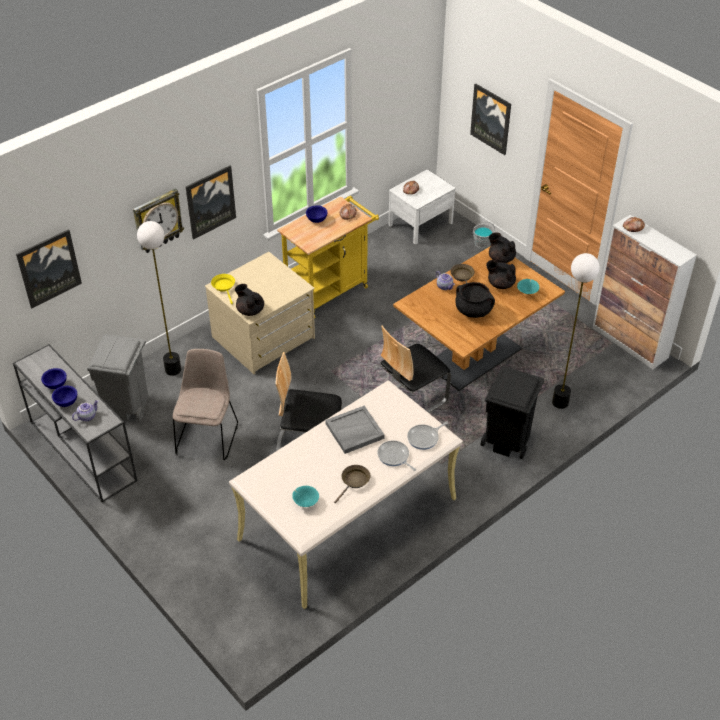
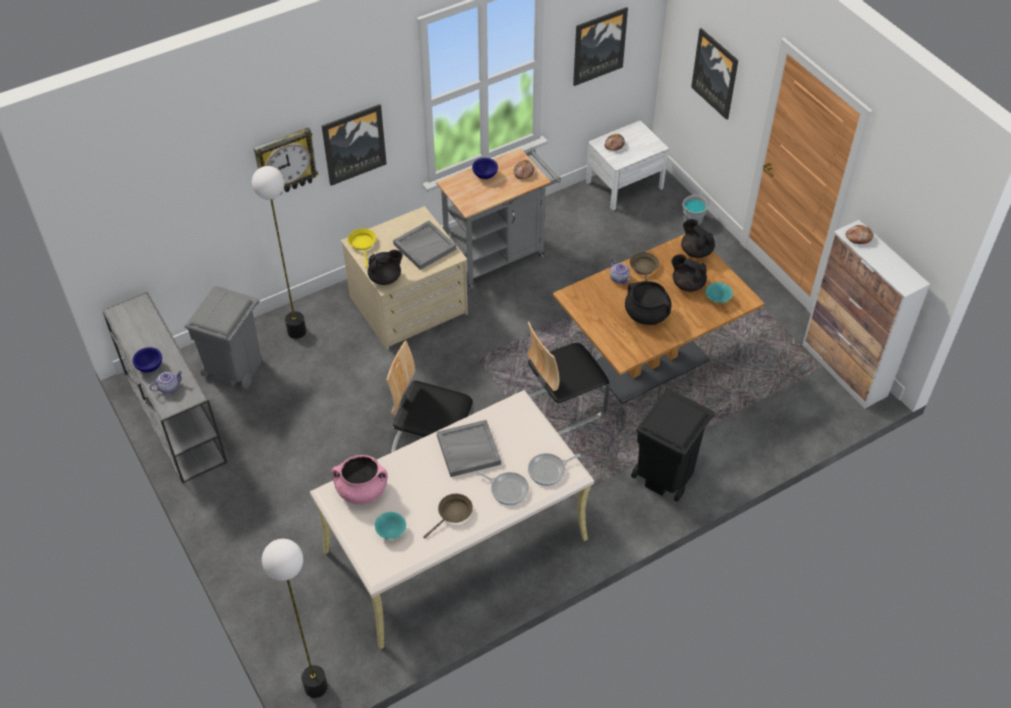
camera: 10 degrees right, 5 degrees up
(48, 268) = (146, 208): picture -> picture (599, 46)
(56, 385) = (143, 344): blue bowl -> none
(207, 436) = (317, 420): beige chair -> none
(250, 310) = (385, 278): black teapot -> black teapot turned 105 degrees clockwise
(273, 474) = (362, 491): none -> pink cooking pot
(276, 282) = (425, 246): none -> grey tray
(330, 289) = (499, 255): yellow cart -> grey cart
(394, 456) = (507, 489): frying pan -> frying pan turned 150 degrees clockwise
(560, 402) = (740, 435): floor lamp -> floor lamp (315, 686)

